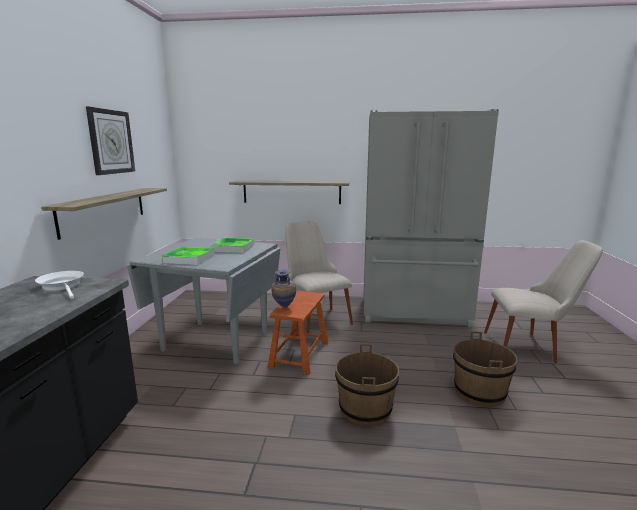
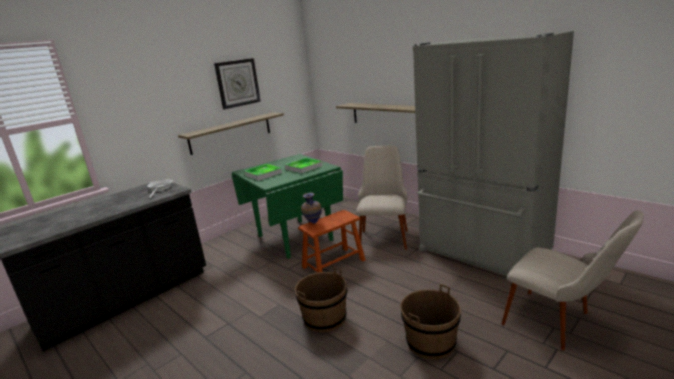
camera: 40 degrees right, 5 degrees up
(216, 341) = (295, 237): grey dining table -> green dining table

